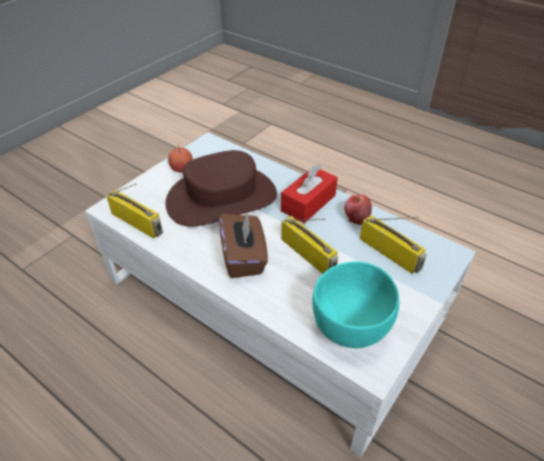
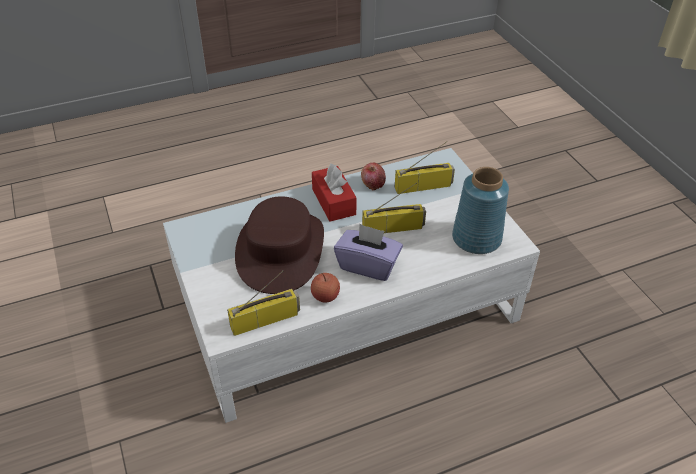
camera: 60 degrees left, 0 degrees up
(182, 169) = (209, 262): apple -> apple (325, 296)
(244, 258) = (368, 265): brown tissue box -> purple tissue box
(350, 327) = (476, 238): turquoise bowl -> blue vase

